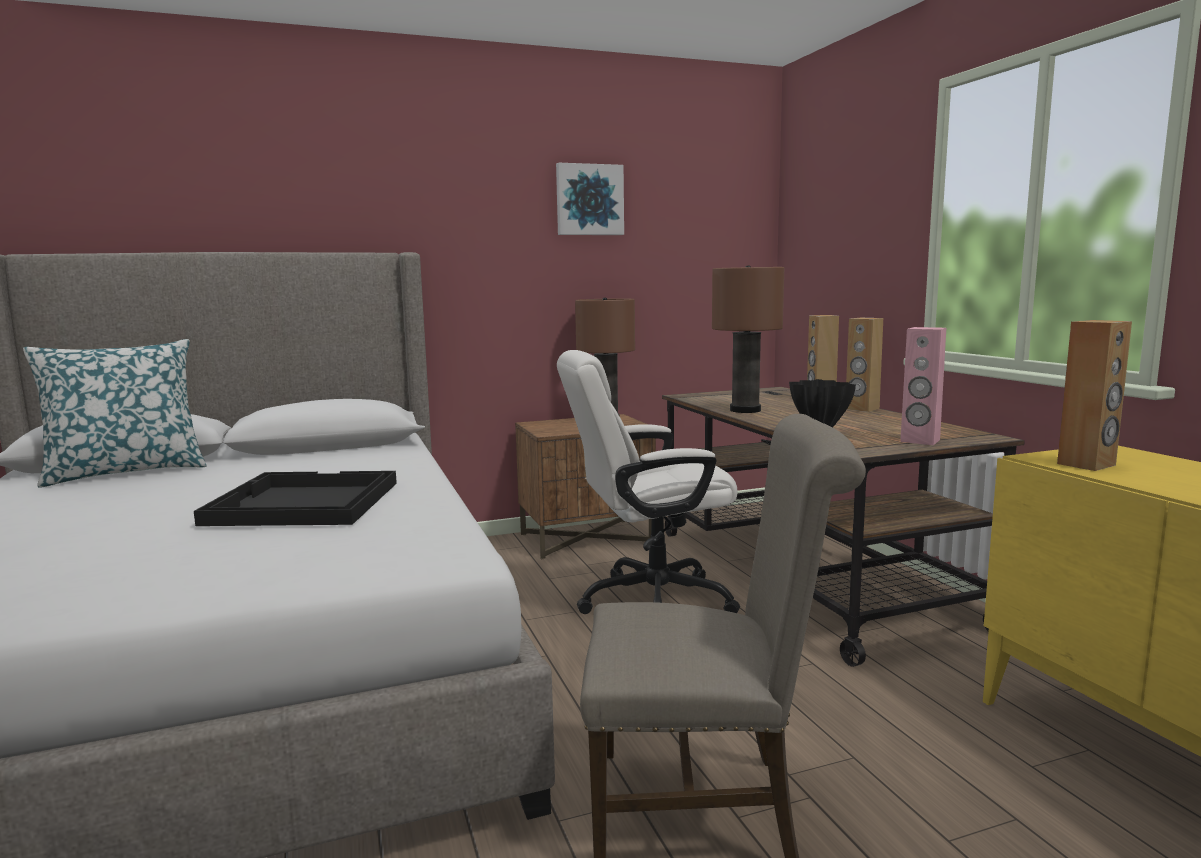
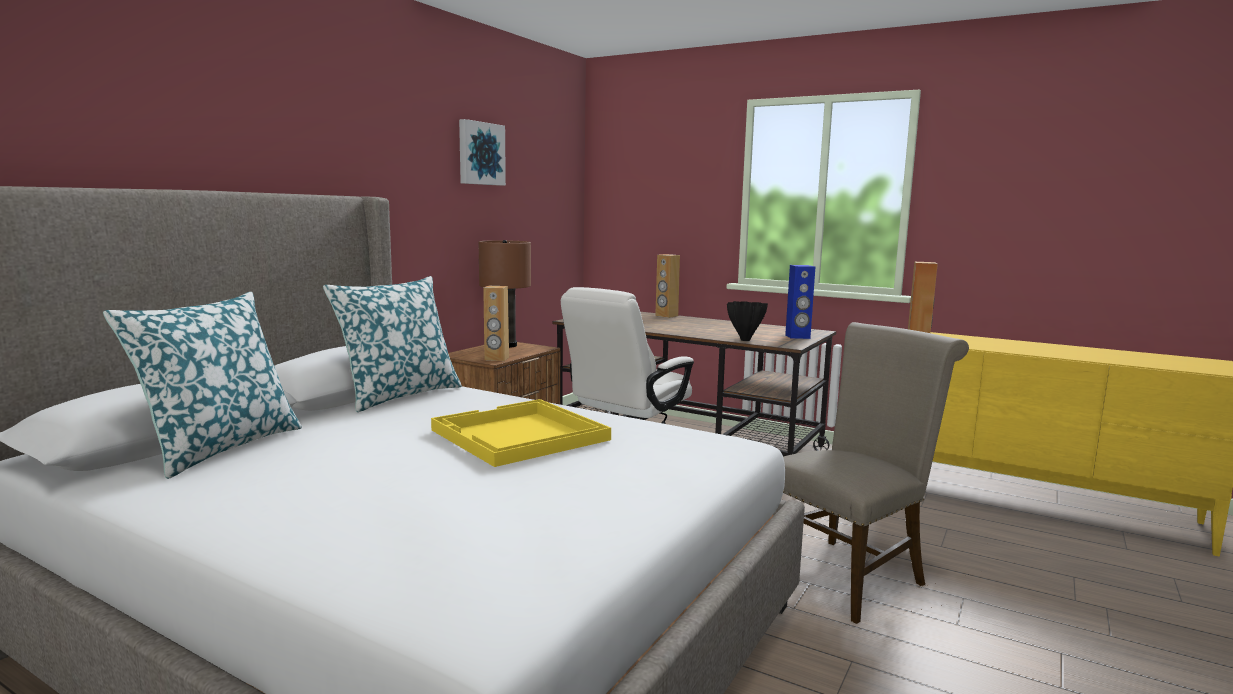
camera: 40 degrees left, 0 degrees up
(302, 503) = (519, 435): black tray -> yellow tray
(347, 452) = (399, 395): none -> pillow
(745, 410) = (649, 327): brown table lamp -> none
(862, 409) = (710, 320): brown speaker -> brown speaker (496, 358)
(920, 441) = (797, 337): pink speaker -> blue speaker

